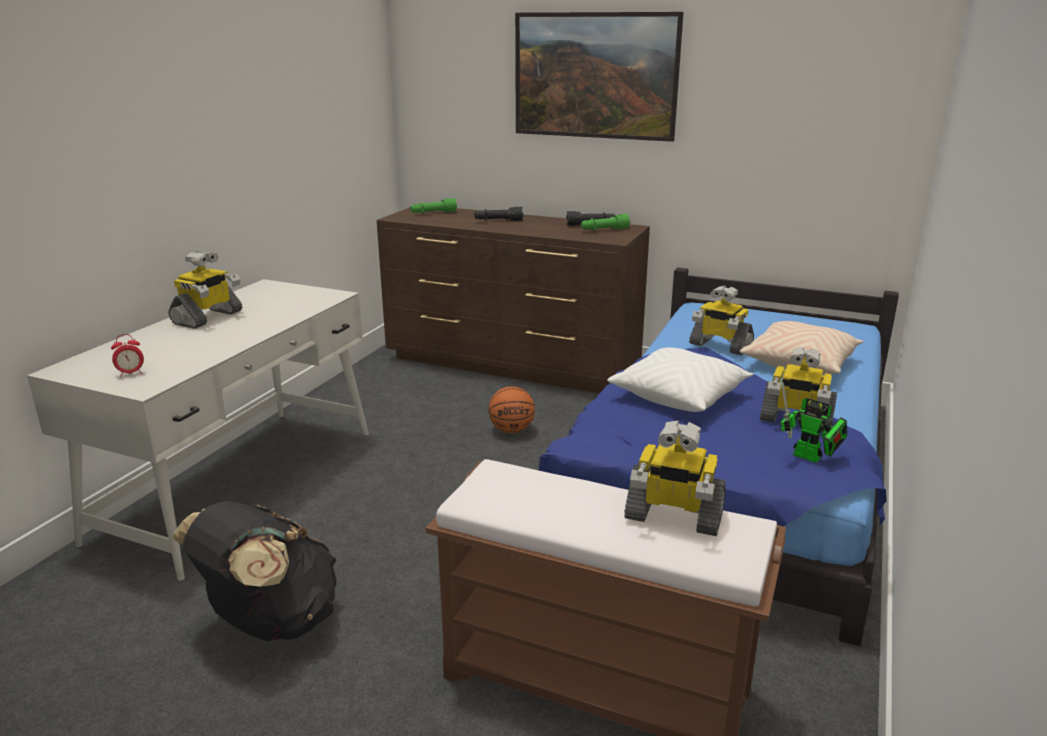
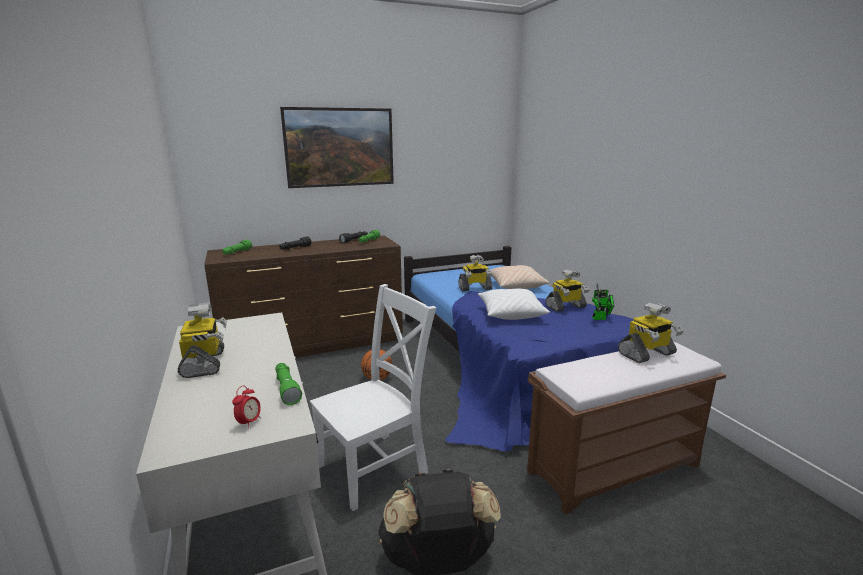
camera: 45 degrees left, 5 degrees down
(203, 360) = (286, 389): none -> green flashlight
(361, 515) = (376, 467): none -> white chair

